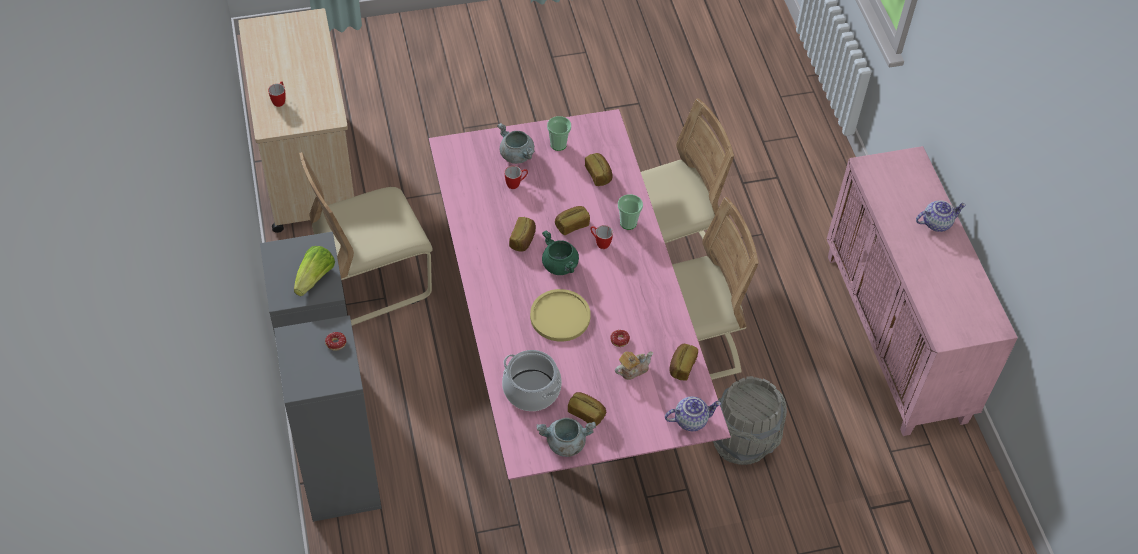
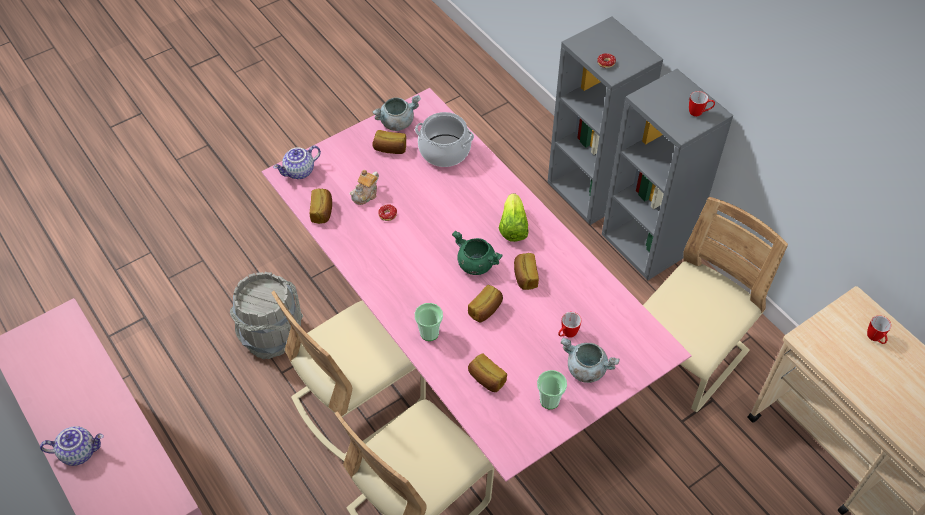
camera: 160 degrees right, 0 degrees up
(315, 278) = (662, 103): lettuce -> lettuce (513, 227)
(560, 316) = (451, 217): yellow plate -> none
(600, 243) = (448, 301): mug -> mug (699, 113)
(936, 223) = (79, 451): teapot -> teapot turned 150 degrees counterclockwise

